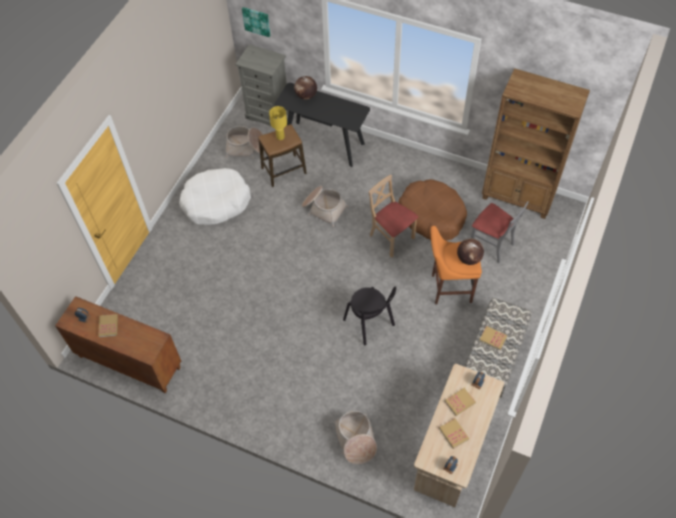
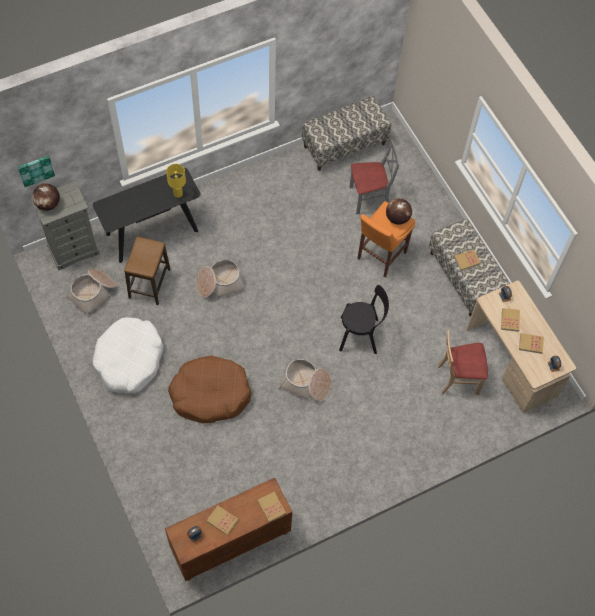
camera: 55 degrees left, 5 degrees up
(144, 349) = (271, 507): none -> book
(280, 137) = (143, 254): yellow table lamp -> yellow table lamp (178, 193)
(306, 96) = (122, 202): globe -> globe (48, 204)
(356, 439) = (450, 421): basket -> basket (306, 384)
(391, 237) = (296, 258): beige chair -> beige chair (458, 378)
(432, 215) = (303, 214): brown dog bed -> brown dog bed (210, 394)
(518, 197) = (344, 145): brown bookcase -> bench

